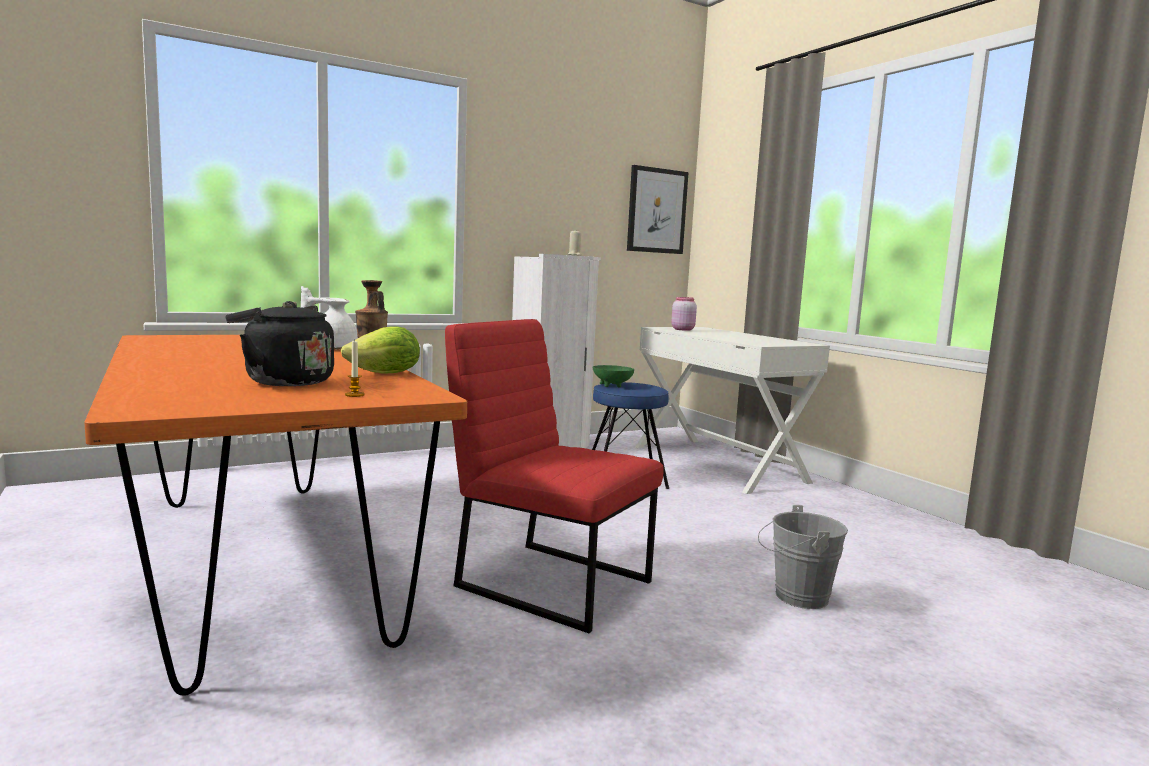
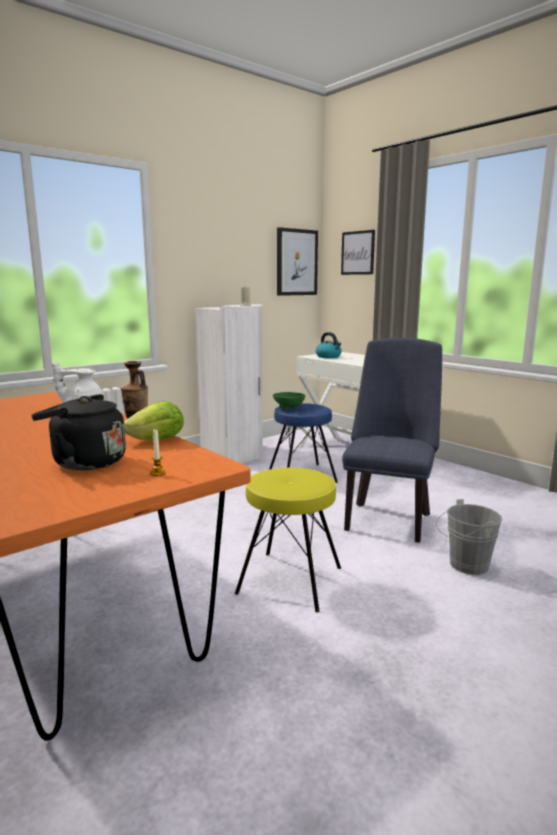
camera: 10 degrees left, 5 degrees up
(550, 581) = (289, 579): red chair -> yellow stool
(683, 329) = (329, 357): pink jar -> kettle
(716, 533) = (388, 518): none -> blue chair
(735, 200) = (357, 253): none -> picture

